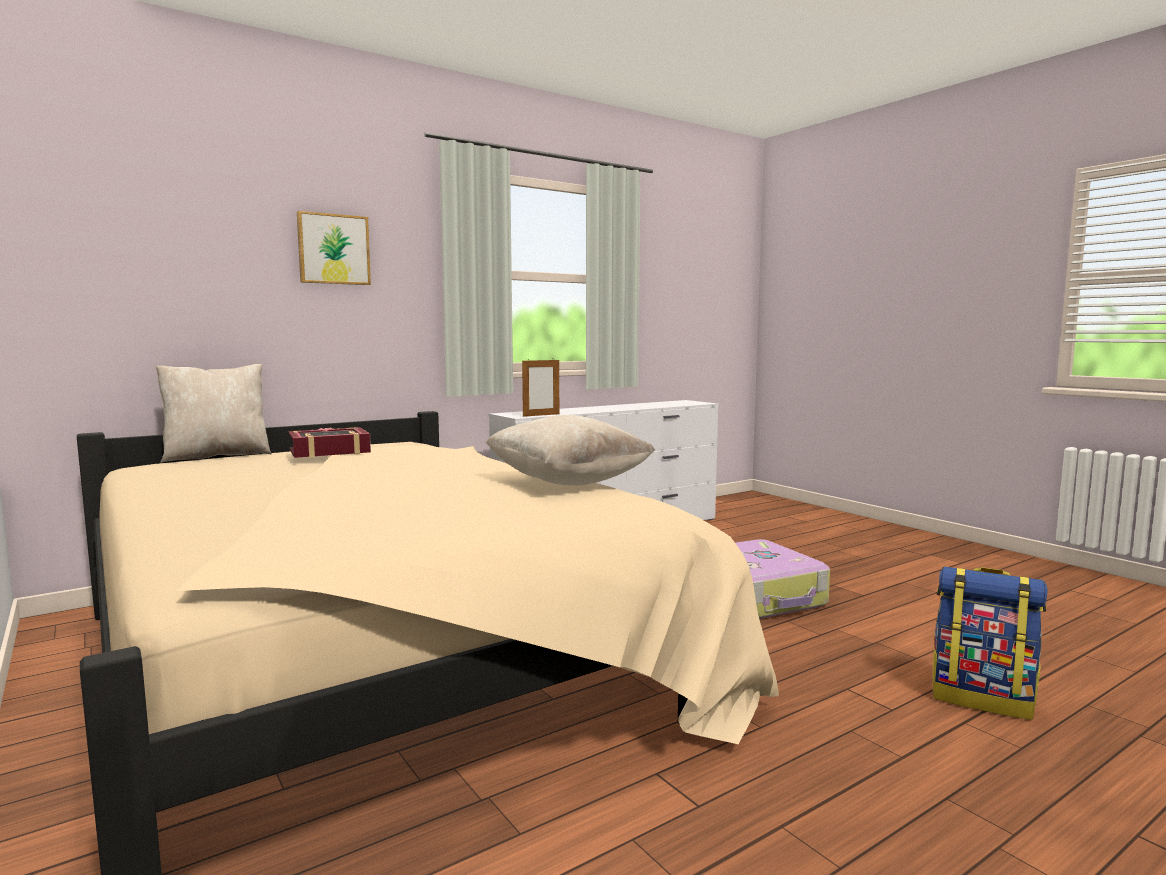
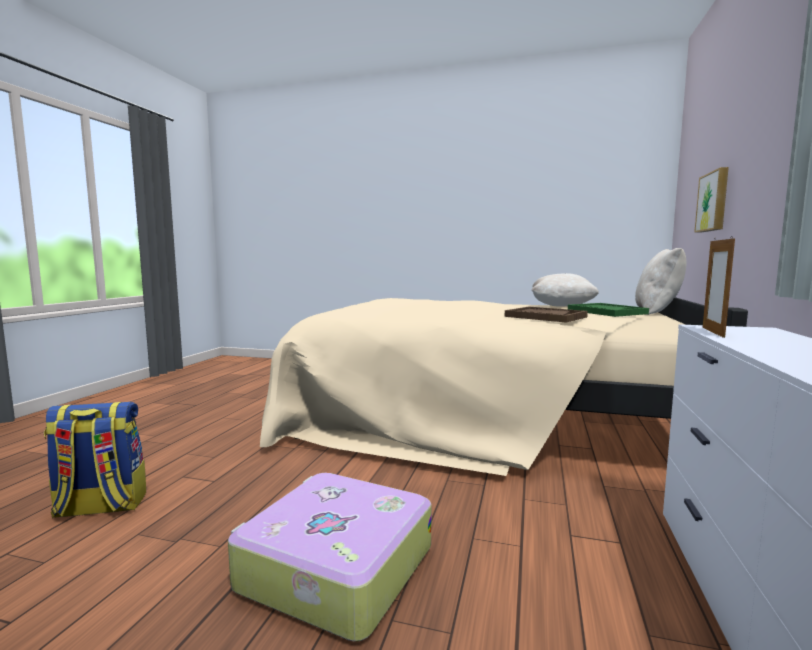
camera: 140 degrees right, 0 degrees up
(329, 451) = (606, 312): book -> green tray
(333, 249) = (761, 126): picture -> picture (714, 201)
(433, 455) = (545, 317): none -> brown tray
(567, 483) = (396, 317): beige pillow -> beige pillow (562, 306)

